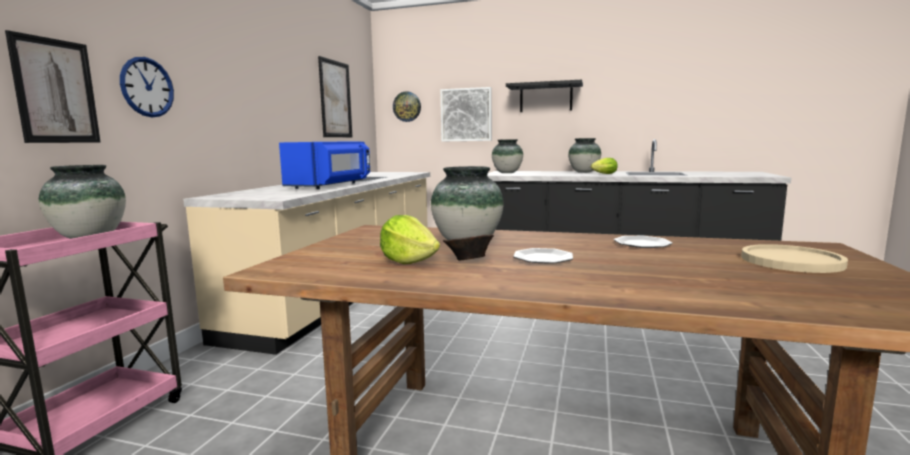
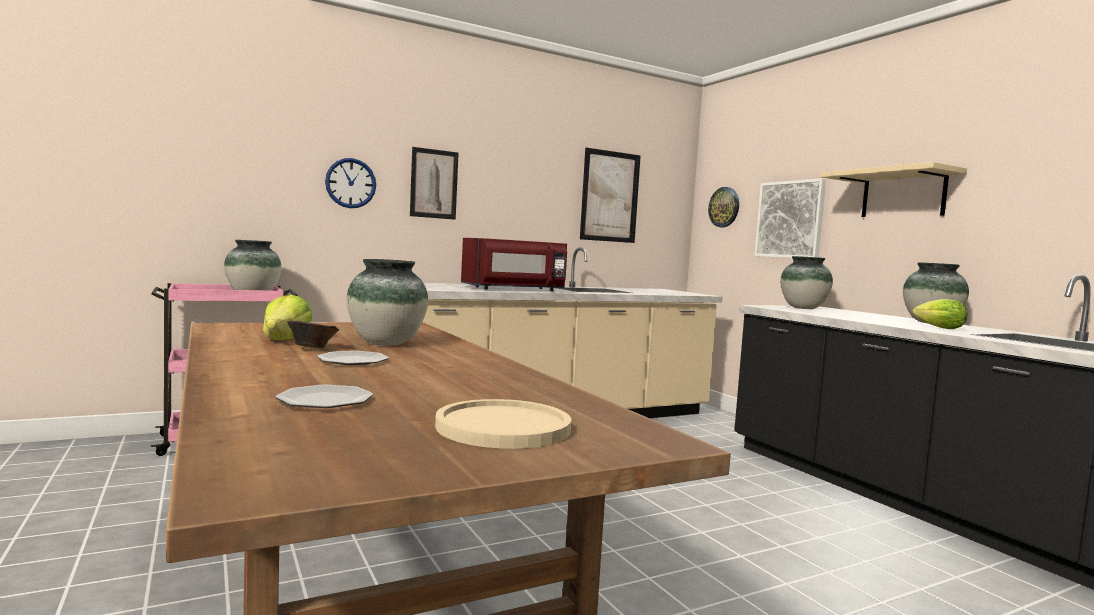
camera: 45 degrees right, 5 degrees down
(55, 91) = (270, 186): picture -> picture (434, 184)
(331, 186) = (515, 289): blue microwave -> red microwave
(546, 98) = (903, 194): black shelf -> beige shelf
(642, 244) = (491, 379): plate -> plate (325, 401)

